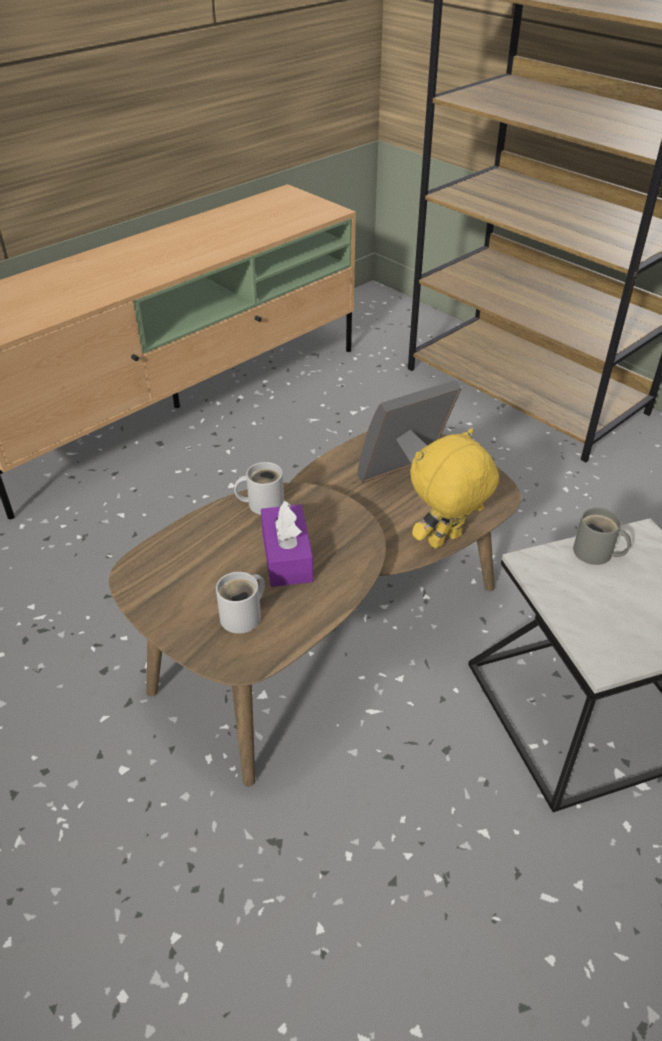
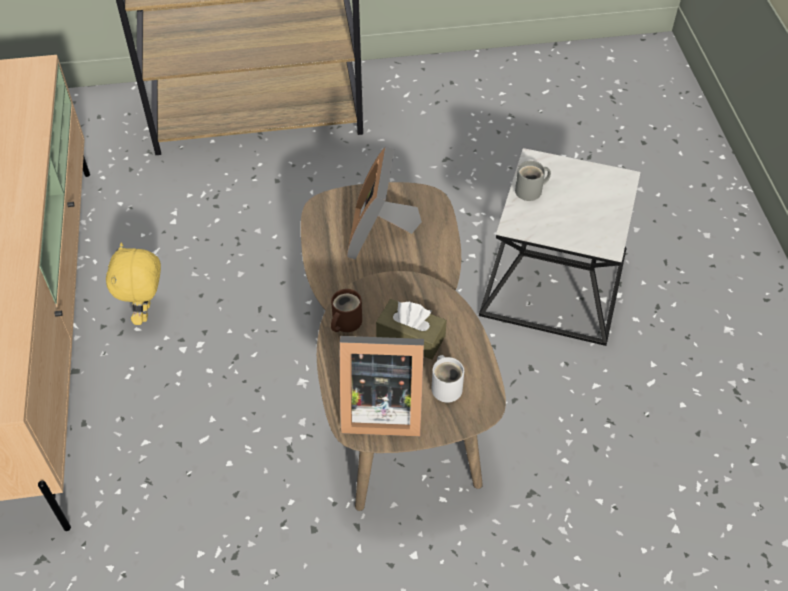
camera: 55 degrees left, 10 degrees up
(174, 577) = (379, 407): none -> picture frame
(262, 503) = (344, 322): white mug -> brown mug
(287, 557) = (410, 337): purple tissue box -> brown tissue box
(445, 541) = (449, 251): yellow plush toy -> yellow plush toy (146, 312)

